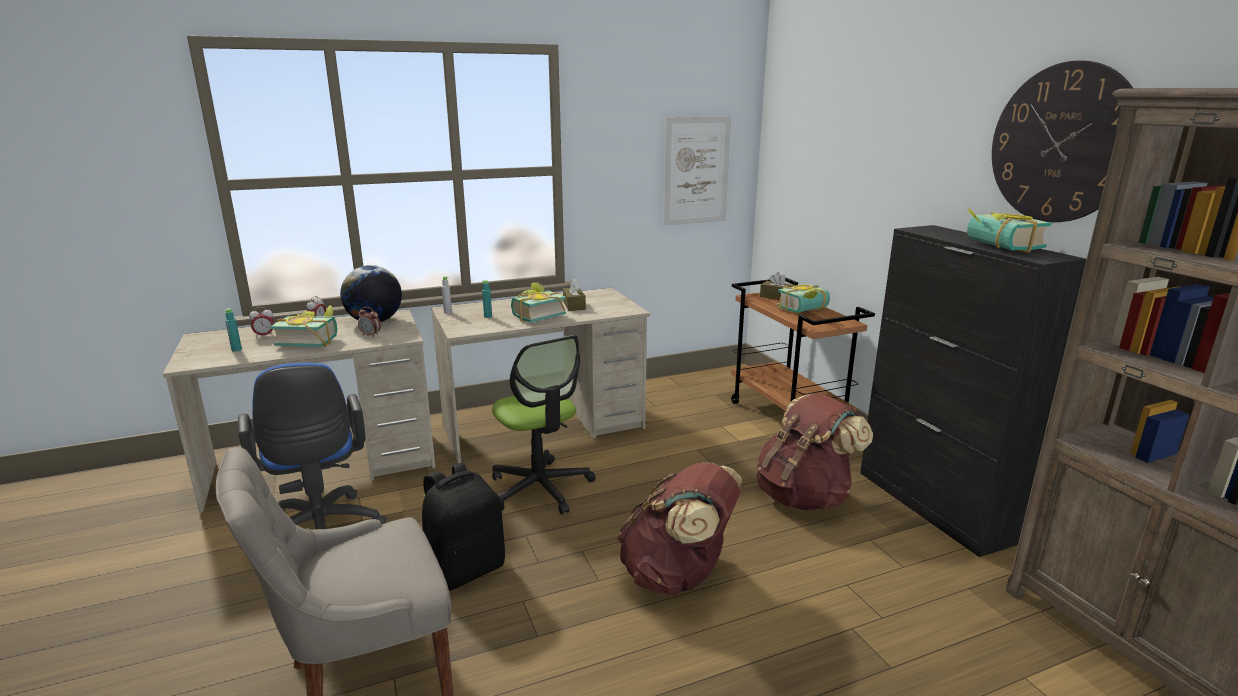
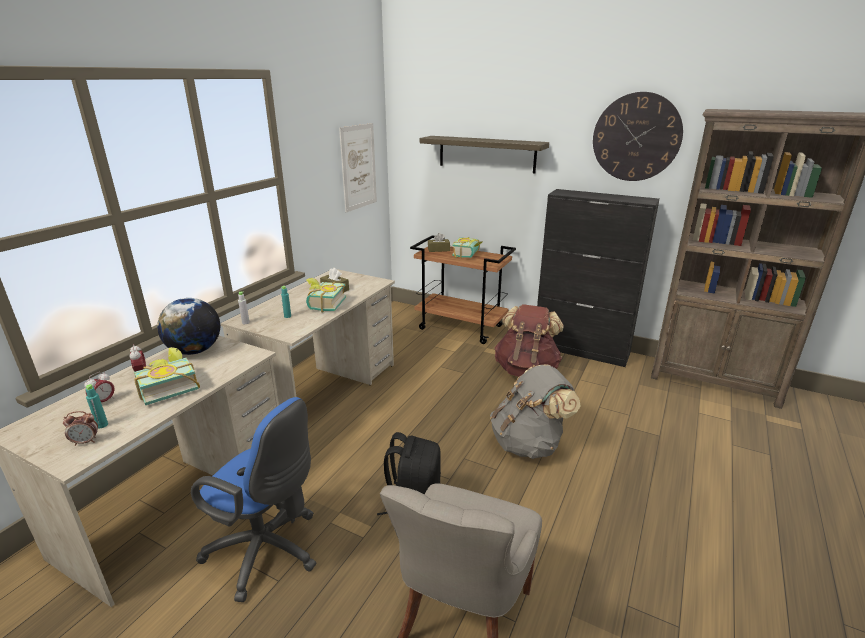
camera: 40 degrees left, 5 degrees up
(370, 335) = (219, 363): alarm clock -> alarm clock (86, 442)
(540, 488) = (383, 433): office chair -> none
(678, 575) = (529, 443): brown backpack -> grey backpack
(857, 164) = (486, 154): none -> shelf
(997, 247) = (617, 198): book -> none

